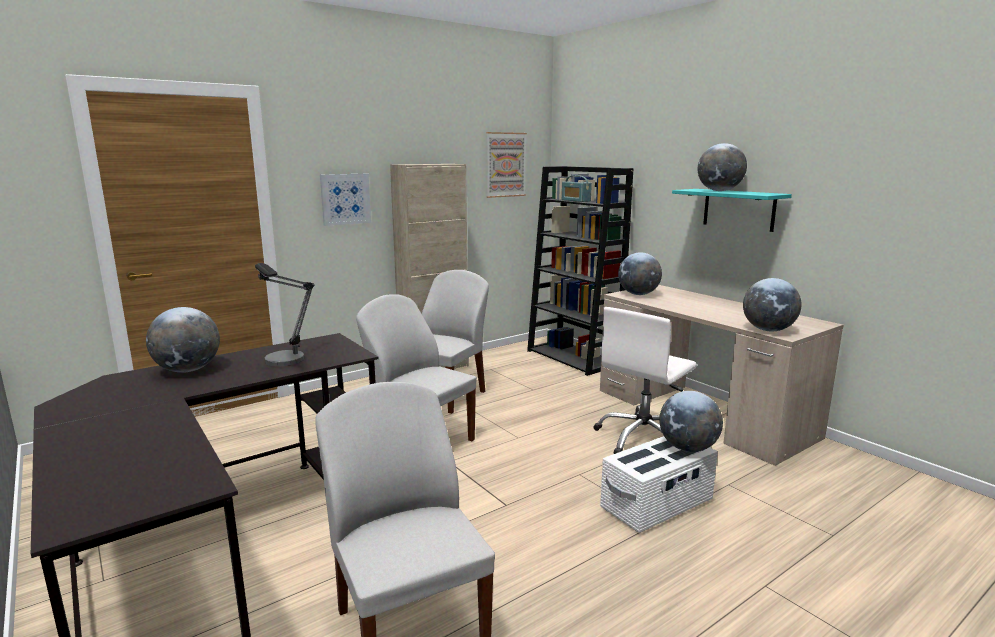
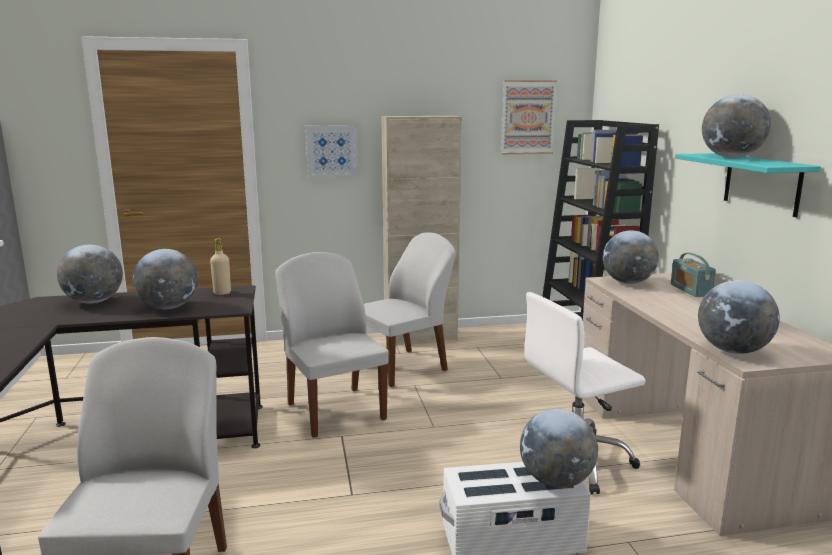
camera: 25 degrees right, 0 degrees up
(285, 363) = (168, 307): table lamp -> globe
(318, 343) = (222, 293): none -> beige bottle
(575, 200) = (594, 162): radio -> radio (690, 290)

